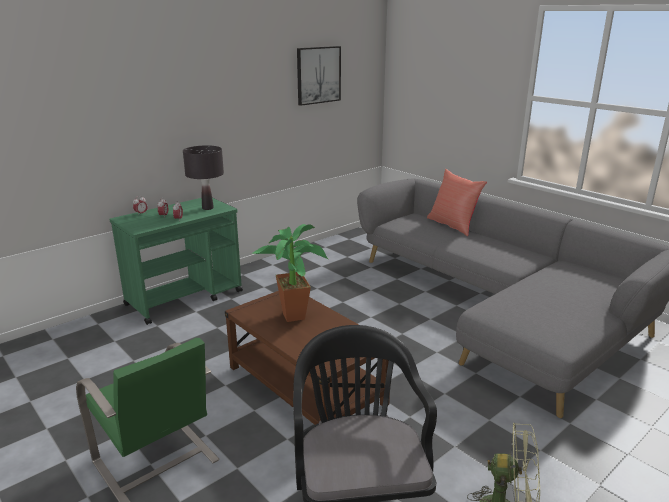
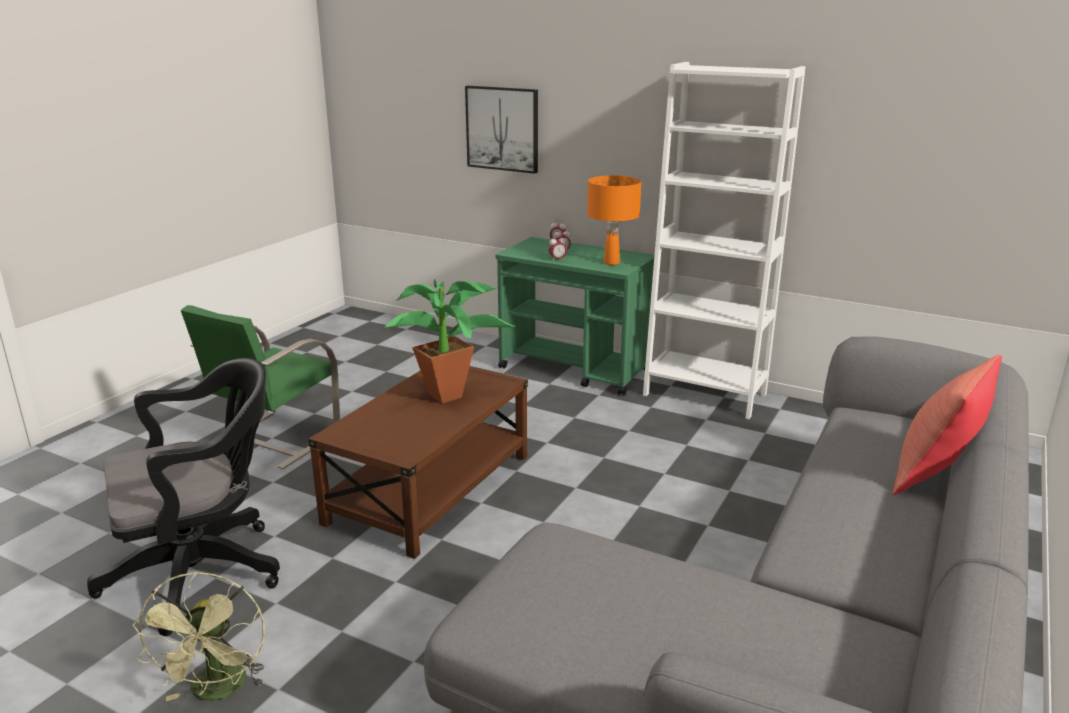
camera: 70 degrees right, 0 degrees up
(207, 208) = (611, 263): black table lamp -> orange table lamp
(264, 268) = (704, 394): none -> white bookcase
(318, 75) = (912, 110): picture -> picture (502, 129)

